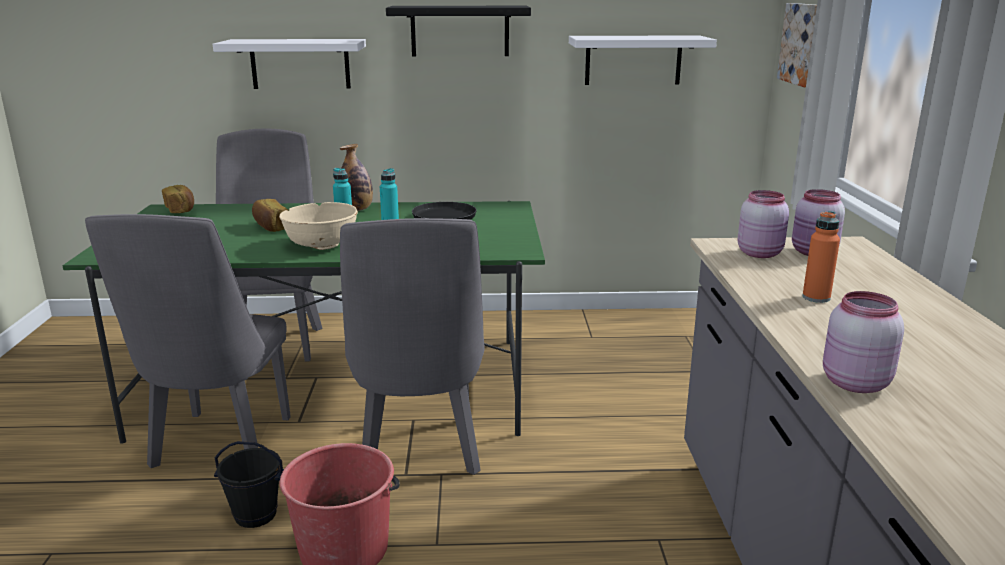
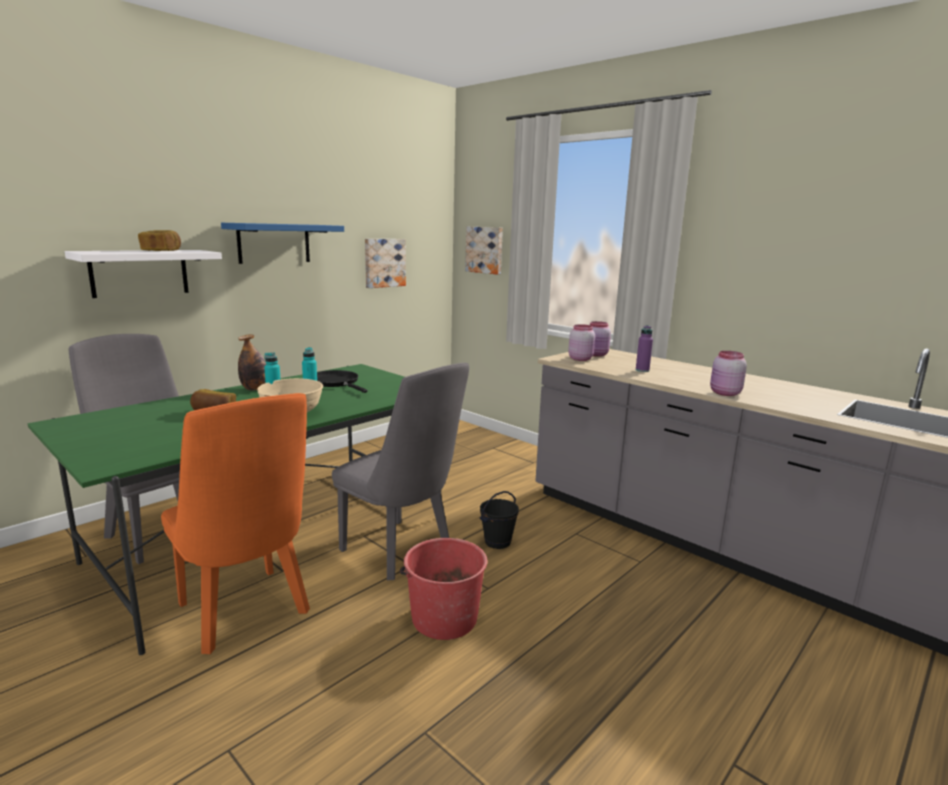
camera: 45 degrees left, 5 degrees down
(180, 210) = (82, 420): bread -> bread (161, 251)
(219, 448) = (247, 614): grey chair -> orange chair
(256, 514) = (354, 633): black bucket -> black bucket (497, 542)
(460, 31) = (274, 243): black shelf -> blue shelf
(633, 60) = (384, 262): white shelf -> picture
(816, 297) = (642, 370): orange bottle -> purple bottle

